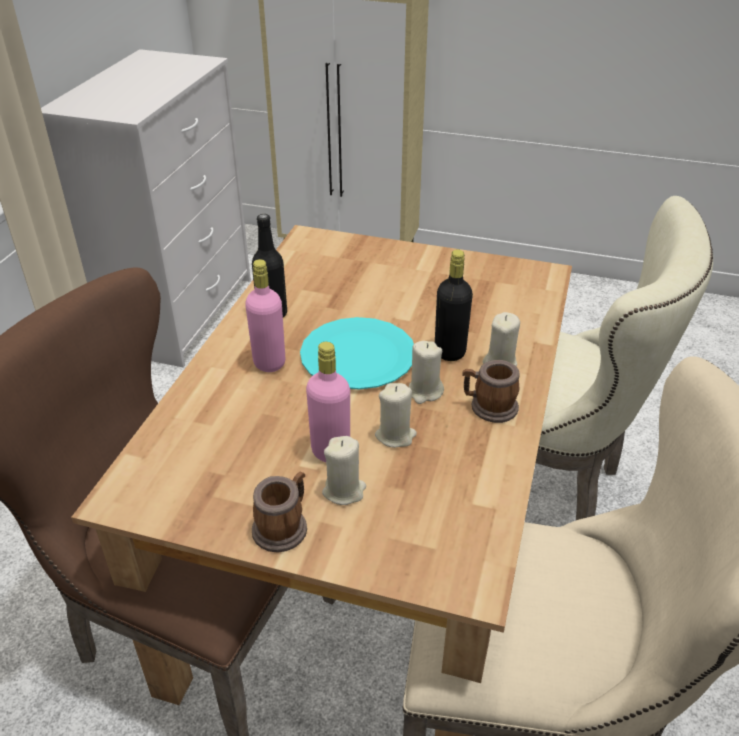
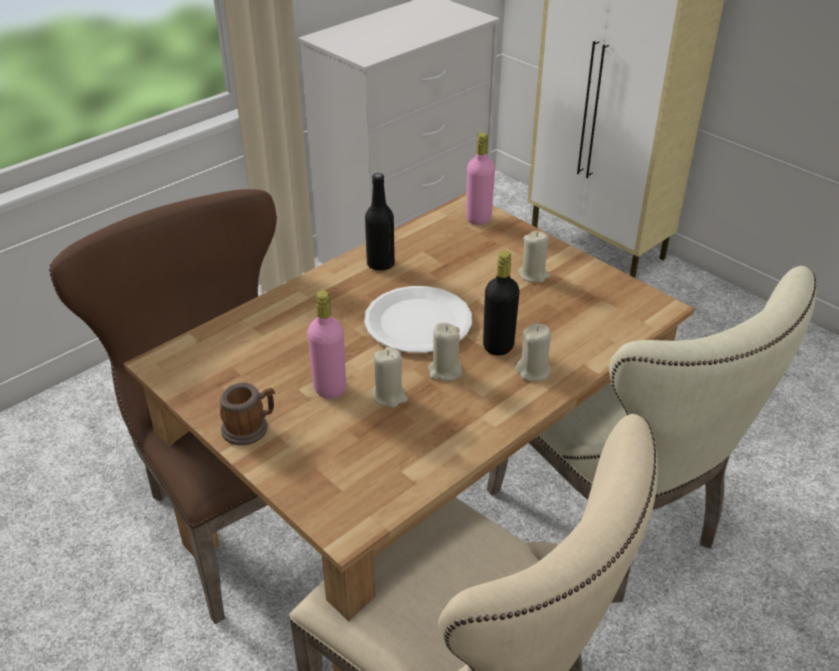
camera: 30 degrees right, 0 degrees up
(269, 363) = (344, 303): pink bottle -> pink bottle (478, 218)
(344, 491) = (314, 421): beige candle -> beige candle (533, 275)
(357, 356) = (417, 322): turquoise plate -> white plate
(488, 407) = (487, 403): mug -> none

